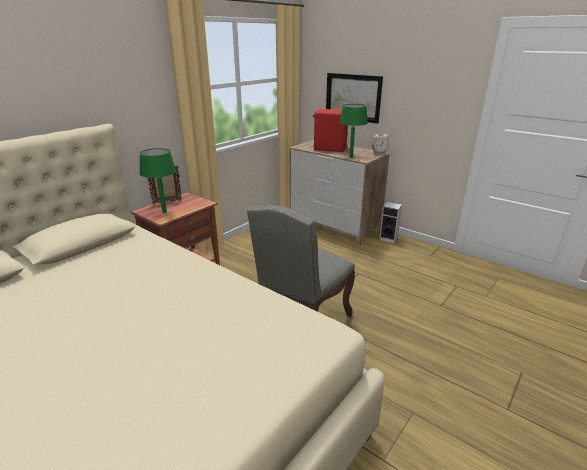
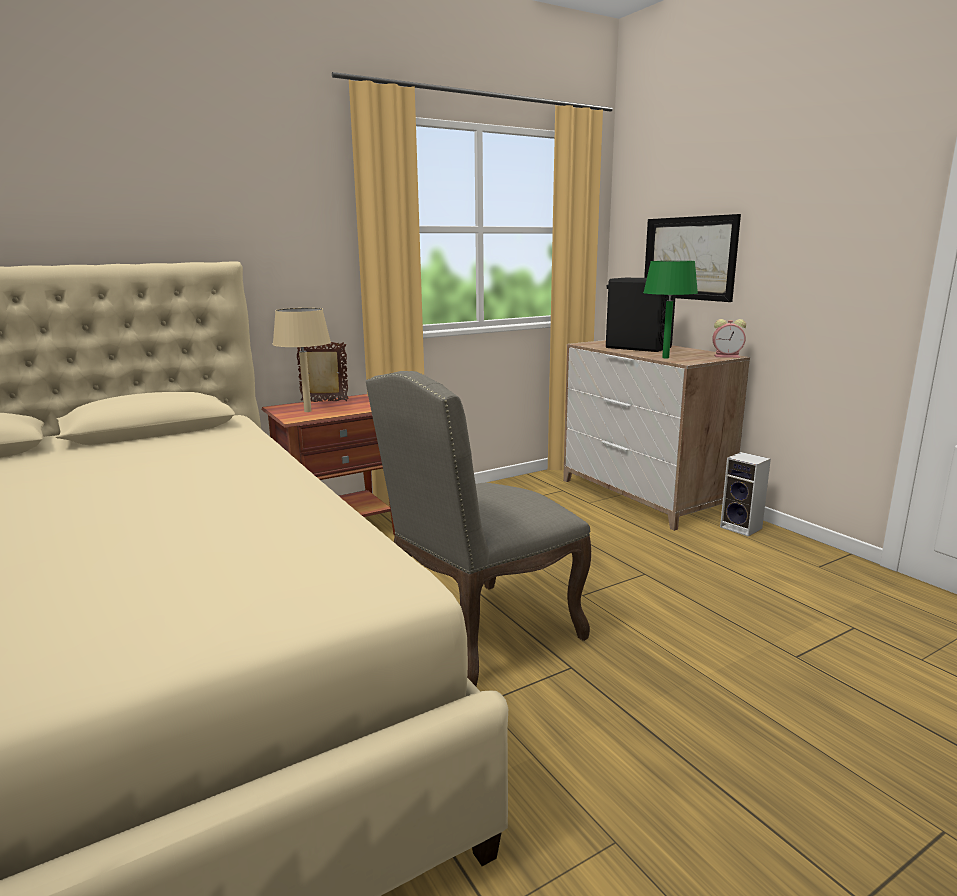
camera: 20 degrees right, 10 degrees down
(164, 212) = (308, 411): green table lamp -> beige table lamp
(330, 148) = (638, 347): red speaker -> black speaker

